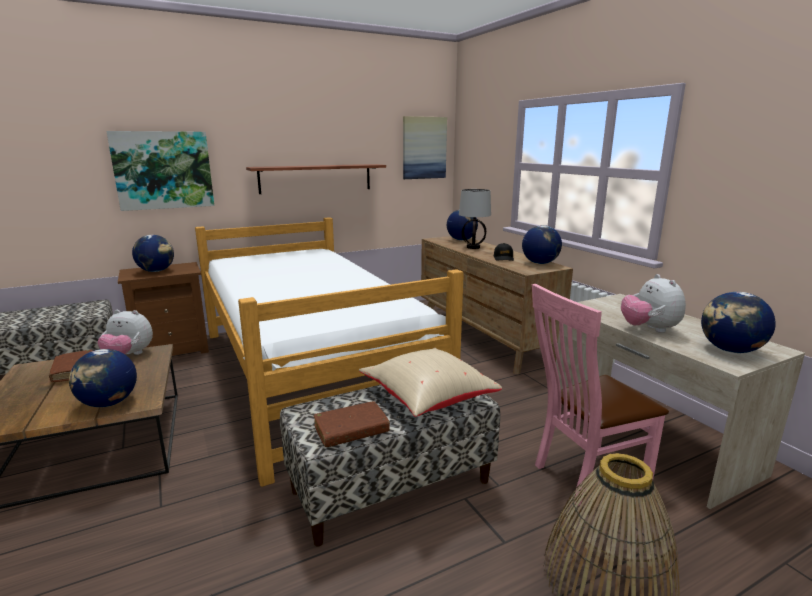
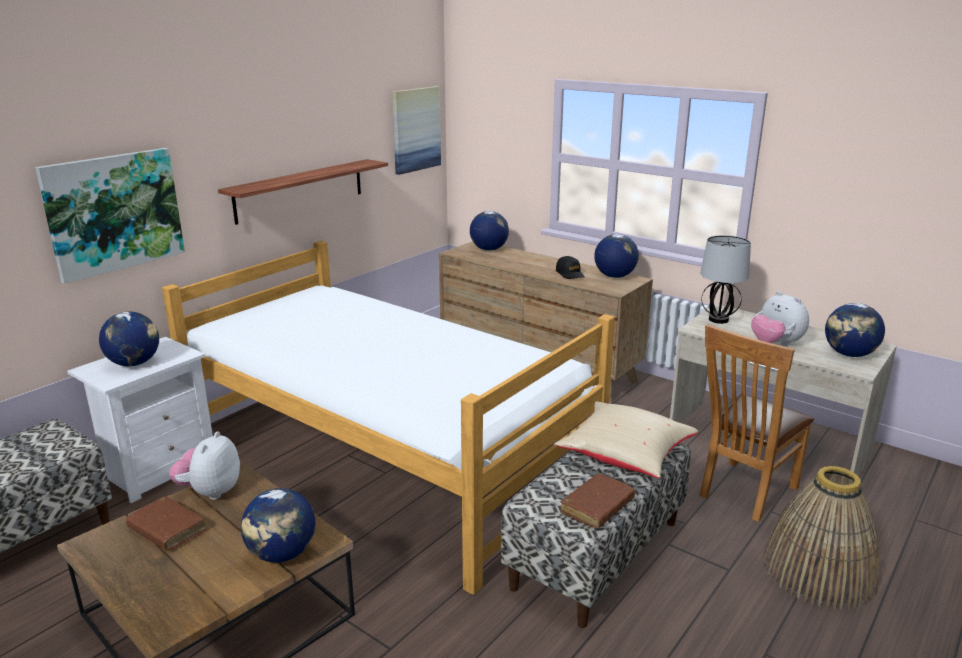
camera: 25 degrees left, 5 degrees up
(129, 355) = (210, 491): plush toy -> plush toy turned 120 degrees clockwise
(173, 350) = (159, 469): brown nightstand -> white nightstand
(473, 247) = (517, 260): table lamp -> table lamp (718, 319)
(584, 475) = (743, 493): pink chair -> brown chair

